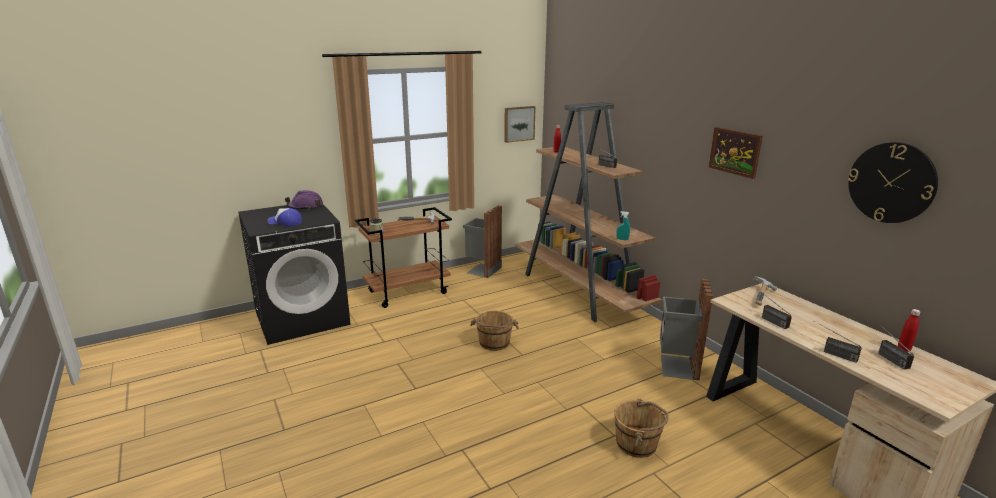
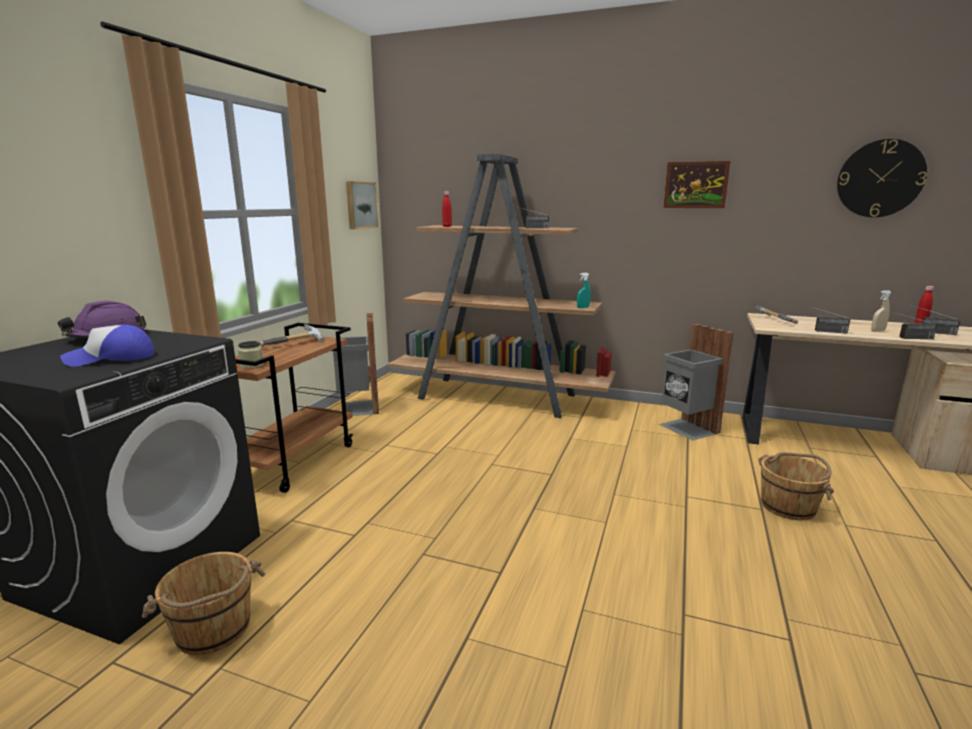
camera: 40 degrees left, 5 degrees down
(494, 343) = (501, 475): brown bucket -> brown bucket (213, 629)
(827, 337) = (877, 331): none -> beige spray bottle

